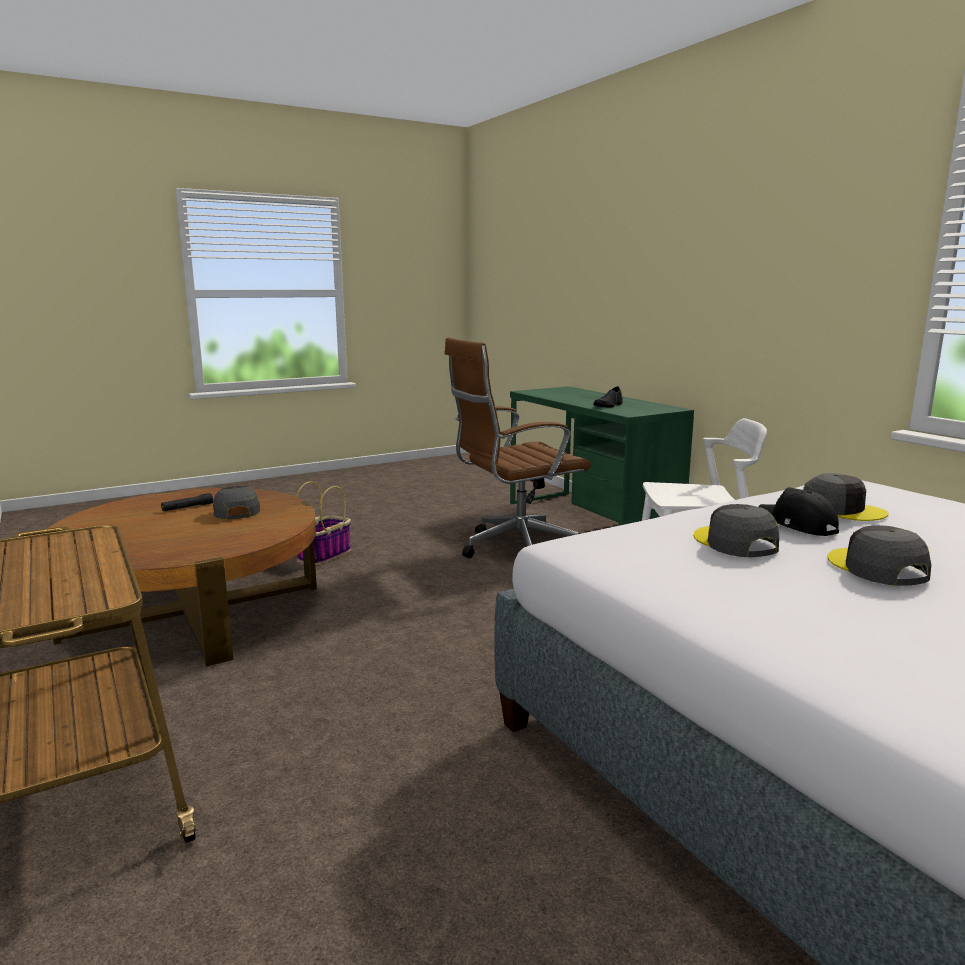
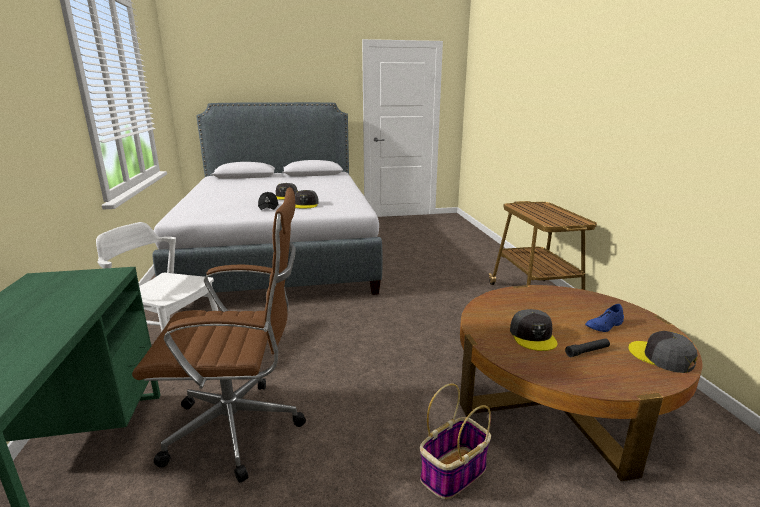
camera: 160 degrees left, 5 degrees up
(136, 528) = (604, 325): none -> blue shoe
(608, 405) = (68, 298): black shoe -> none
(841, 510) = (239, 206): grey cap -> grey cap (661, 357)

